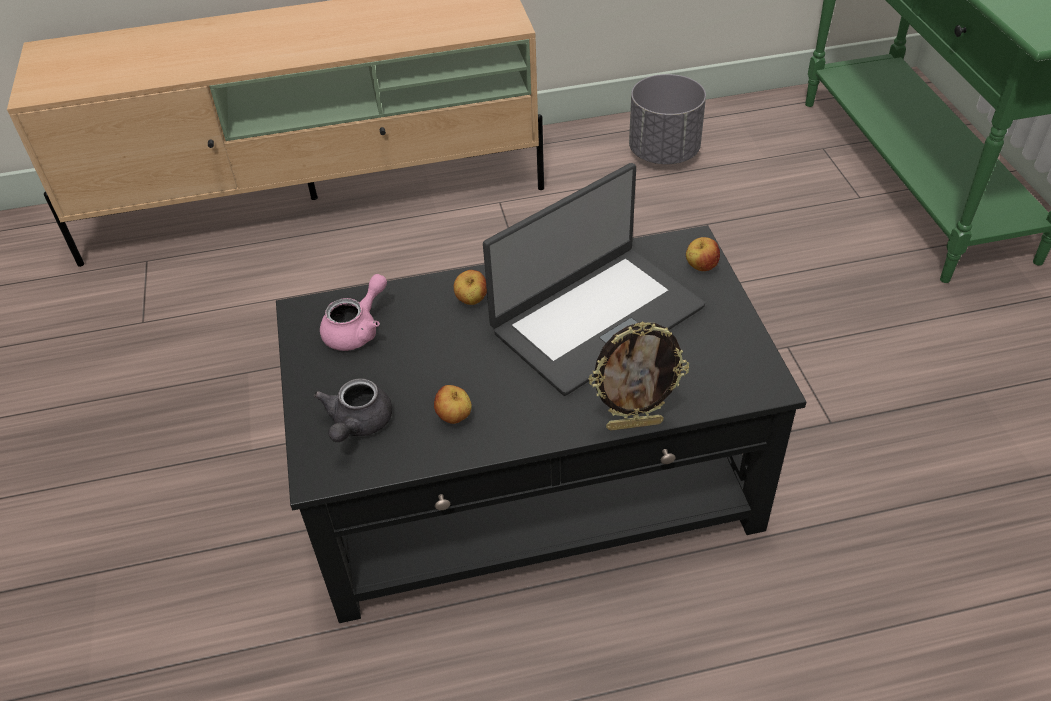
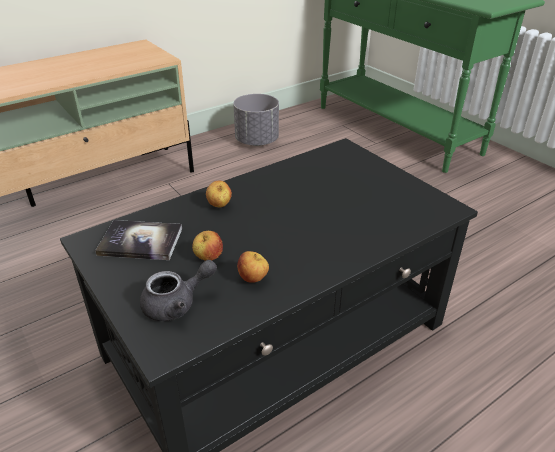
camera: 25 degrees left, 10 degrees down
(357, 330) = (140, 241): pink teapot -> book
(357, 424) = (177, 304): grey teapot -> grey teapot turned 105 degrees counterclockwise
(595, 318) = (313, 197): laptop -> none
(634, 424) = (384, 250): picture frame -> none
(701, 267) = (358, 158): apple -> apple (208, 258)

